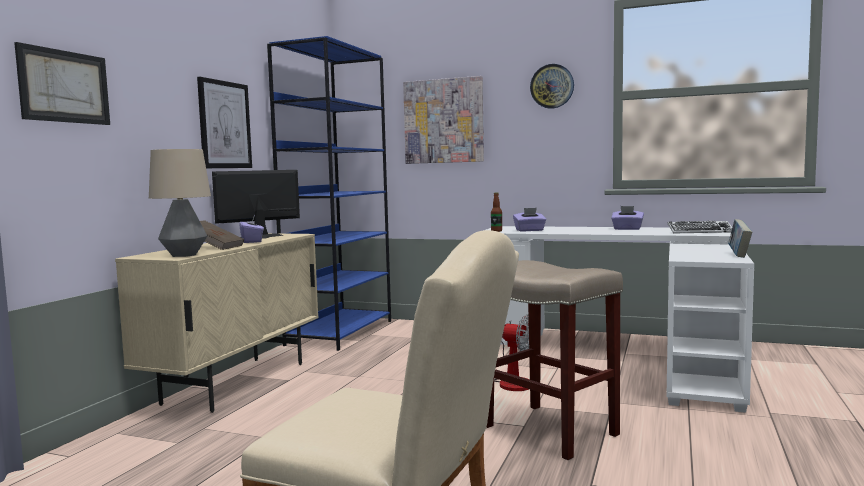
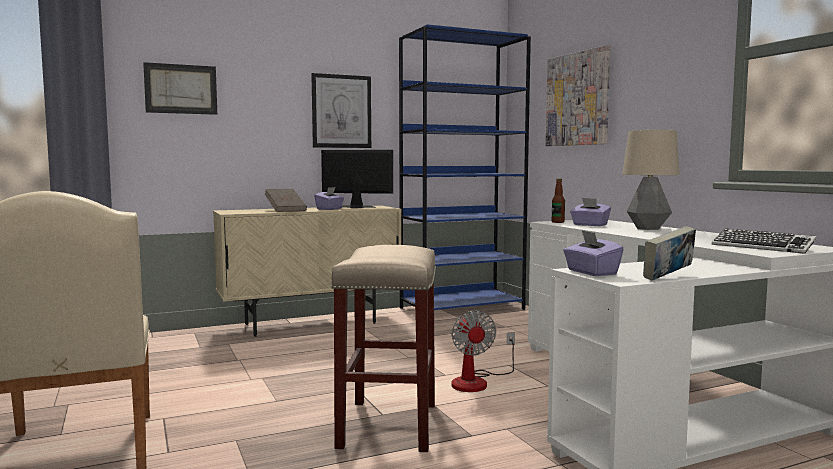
camera: 45 degrees right, 0 degrees up
(183, 255) = (242, 212): table lamp -> table lamp (647, 228)
(552, 86) = (672, 49): wall clock -> none
(627, 229) = (699, 235): purple tissue box -> purple tissue box (591, 272)

